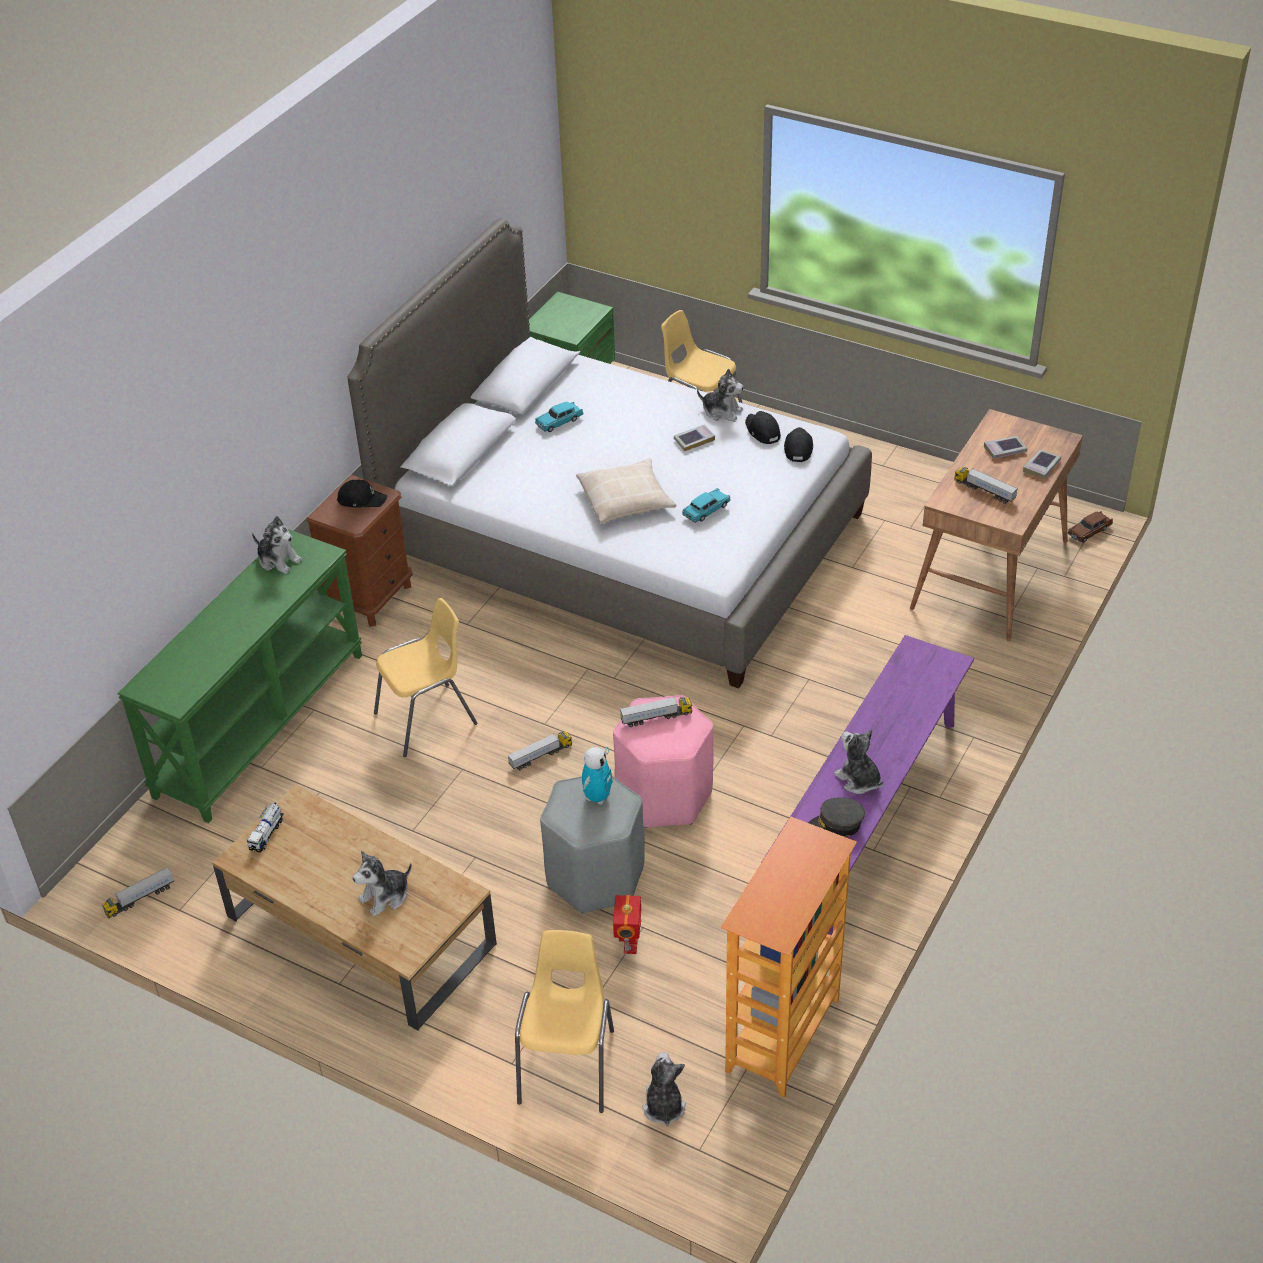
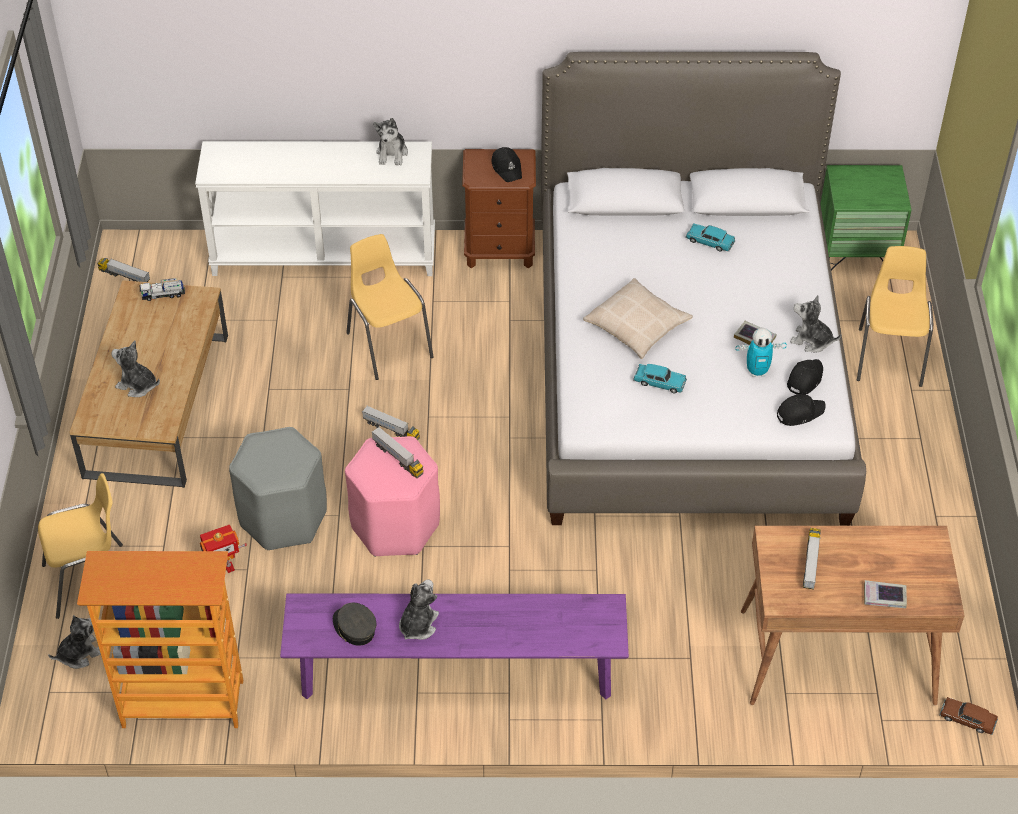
camera: 60 degrees right, 5 degrees up
(259, 723) = (325, 254): green console table -> white console table
(427, 719) = (388, 345): yellow chair -> yellow chair turned 150 degrees counterclockwise
(597, 797) = (287, 457): toy robot -> toy robot (757, 371)
(722, 411) = (811, 341): plush toy -> plush toy turned 120 degrees clockwise
(1005, 450) = (888, 559): book -> none

